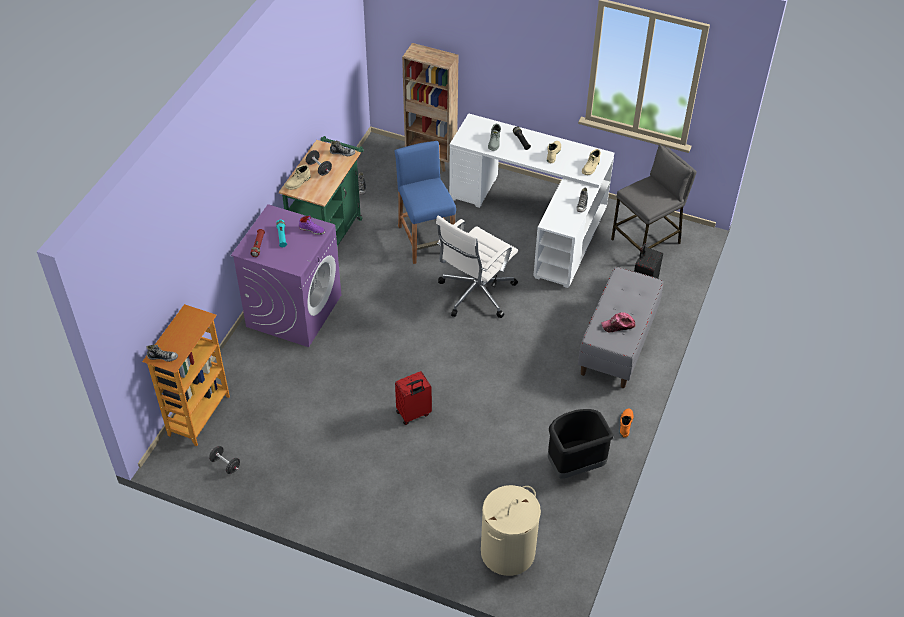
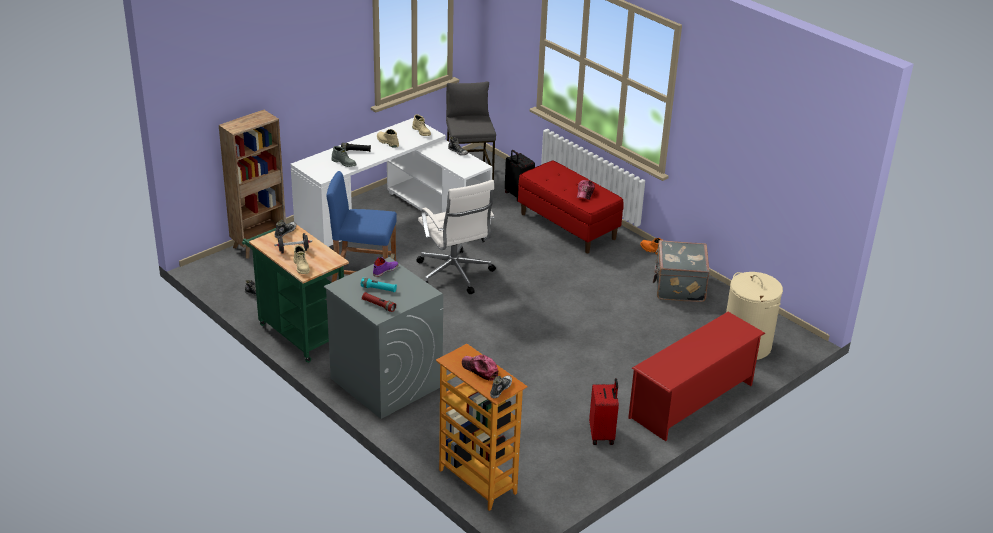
camera: 65 degrees left, 15 degrees down
(183, 335) = (480, 370): none -> cap
(225, 464) = (553, 479): black dumbbell -> none
(294, 310) = (385, 382): purple washing machine -> grey washing machine
(389, 532) = (692, 401): none -> red shoe rack
(413, 414) = (569, 349): red suitcase -> red suitcase (602, 435)
(574, 465) = (678, 286): black trash can -> grey suitcase
(618, 344) = (568, 226): grey bench -> red bench

